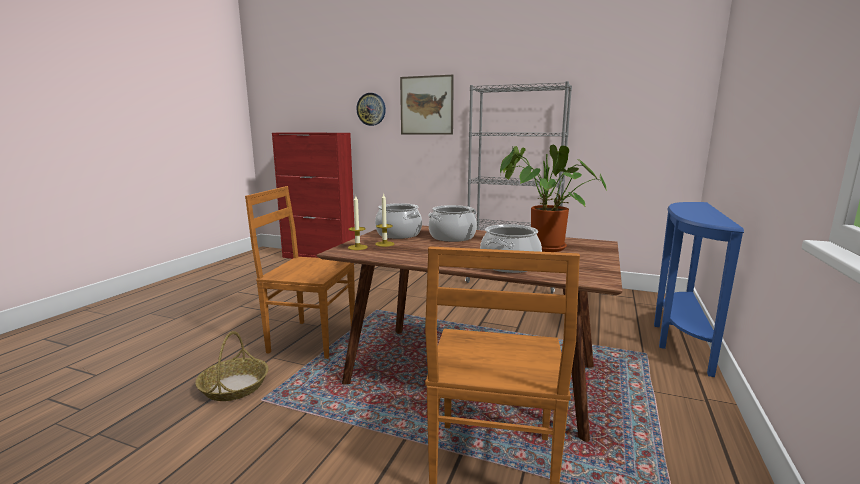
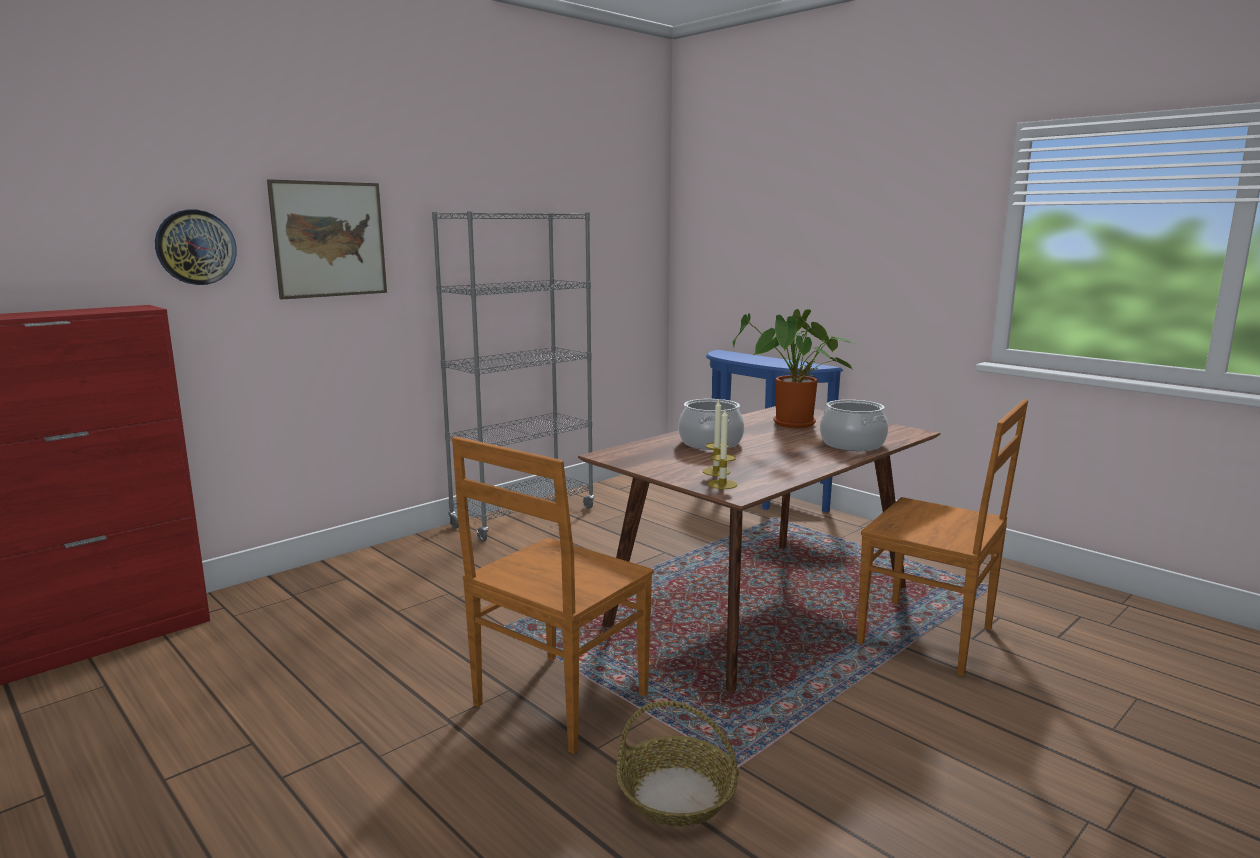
camera: 65 degrees left, 0 degrees up
(399, 234) = (667, 460): cooking pot -> none

